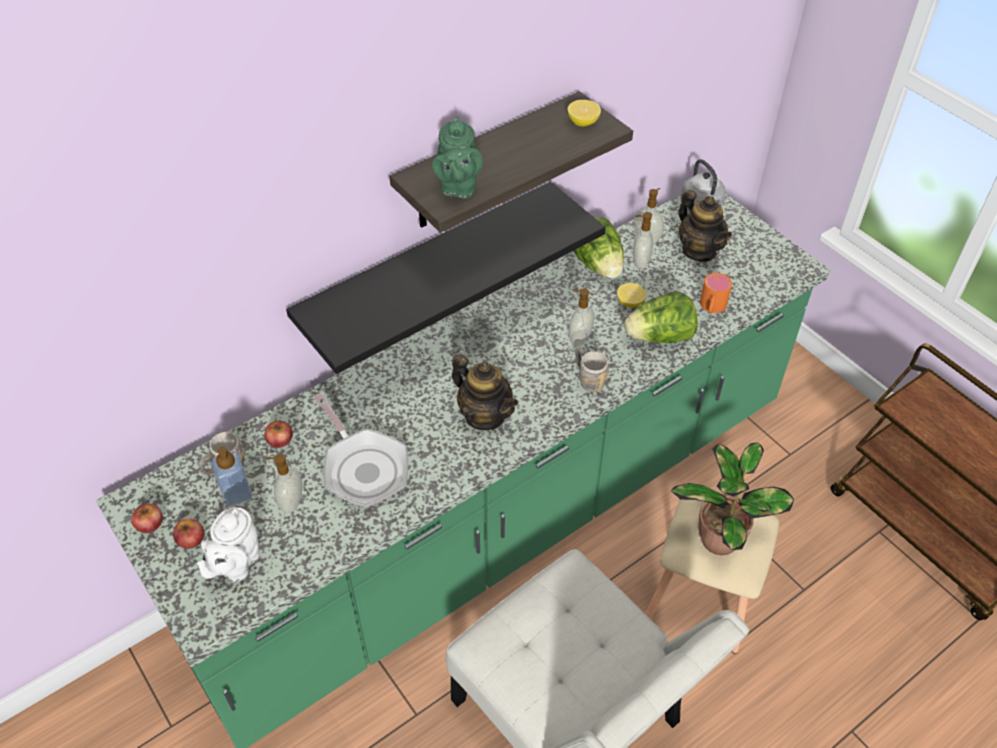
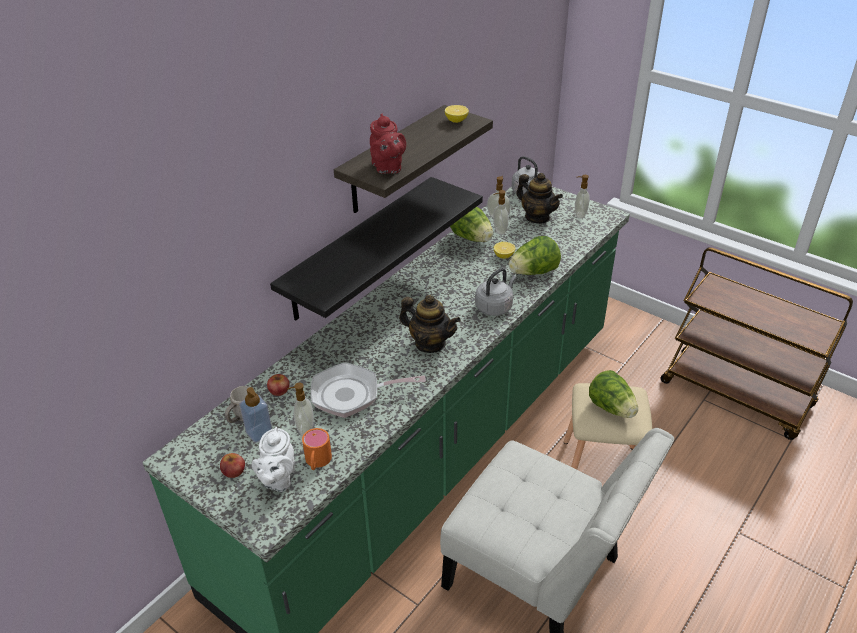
camera: 15 degrees left, 10 degrees down
(150, 524) = (195, 468): apple -> none
(363, 467) = (352, 394): frying pan -> frying pan turned 135 degrees clockwise
(458, 187) = (387, 168): green teapot -> red teapot
(579, 338) = (477, 283): soap dispenser -> soap dispenser (579, 214)
(588, 379) = (495, 307): grey mug -> grey kettle
(711, 307) = (561, 249): orange mug -> orange mug (317, 462)
(720, 537) = (611, 408): potted plant -> lettuce

